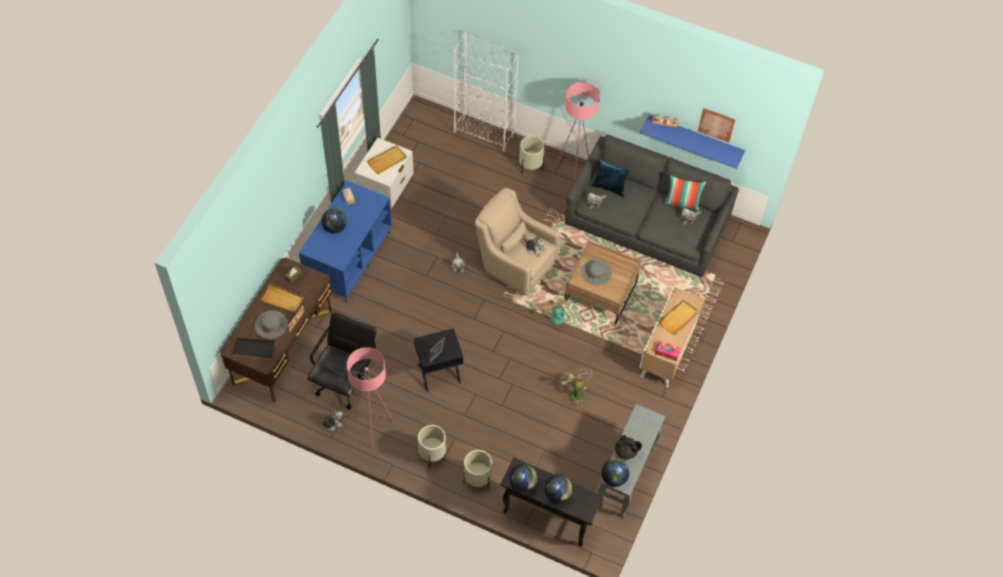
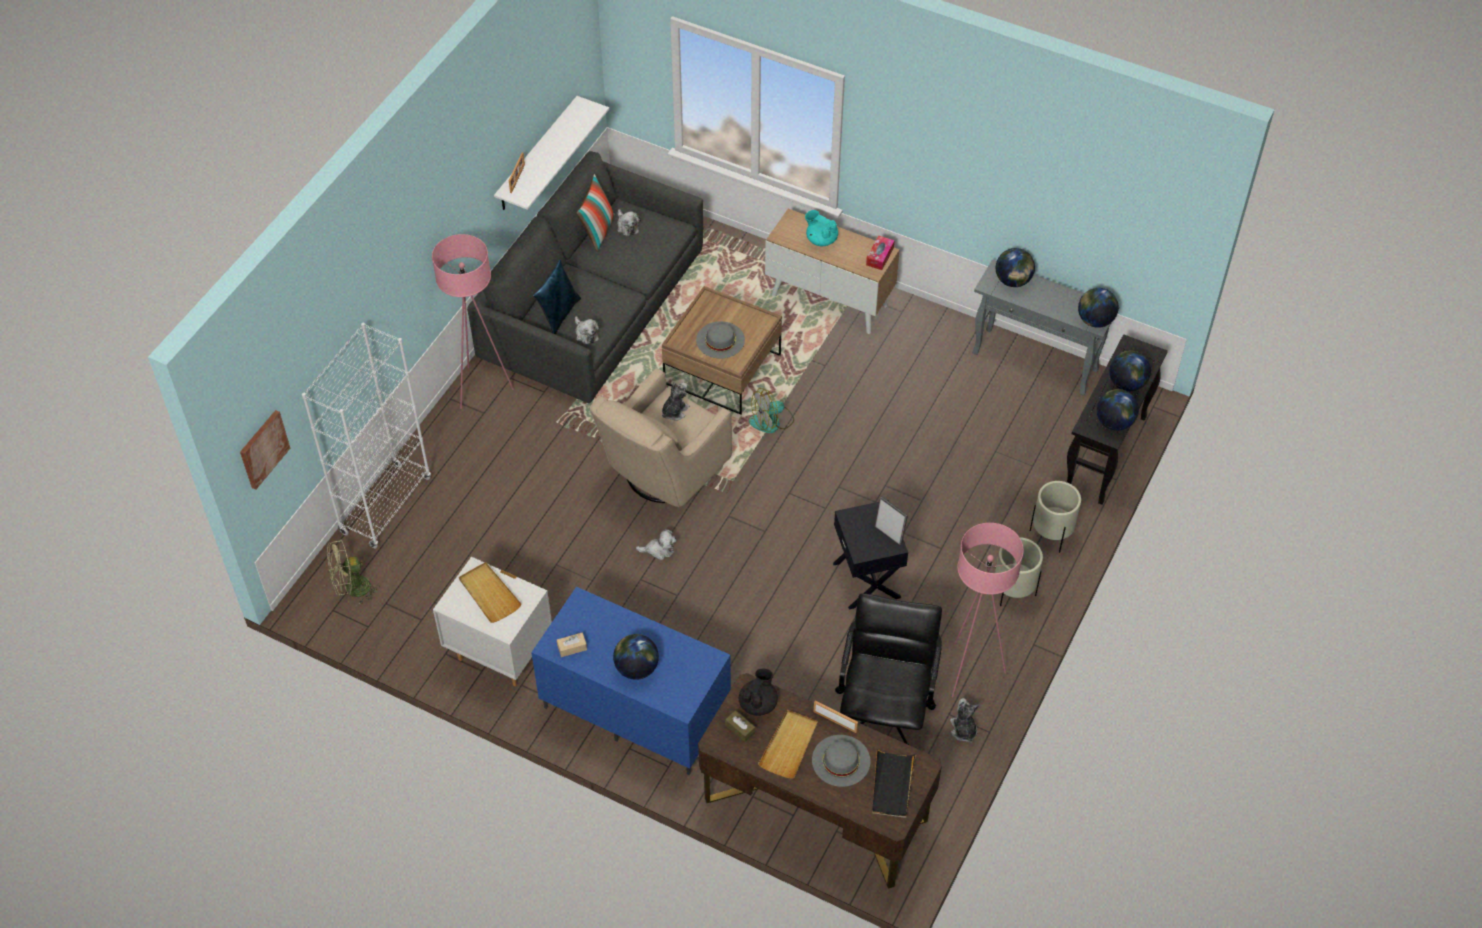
camera: 85 degrees left, 5 degrees down
(345, 381) = (884, 711): black office chair -> black office chair turned 75 degrees clockwise
(530, 167) = (467, 444): beige planter -> none
(574, 393) = (900, 411): green fan -> green fan (352, 589)
(626, 451) = (1052, 304): black teapot -> black teapot (758, 703)
(646, 428) = (1013, 281): none -> globe
(678, 318) = (821, 239): beige tray -> turquoise teapot
(695, 138) = (537, 155): blue shelf -> white shelf
(716, 124) = (547, 101): picture -> picture (263, 449)

